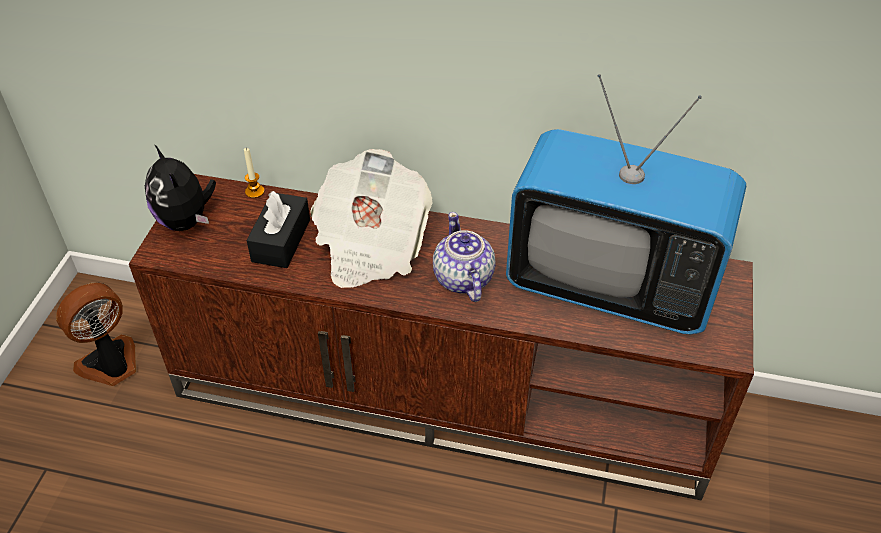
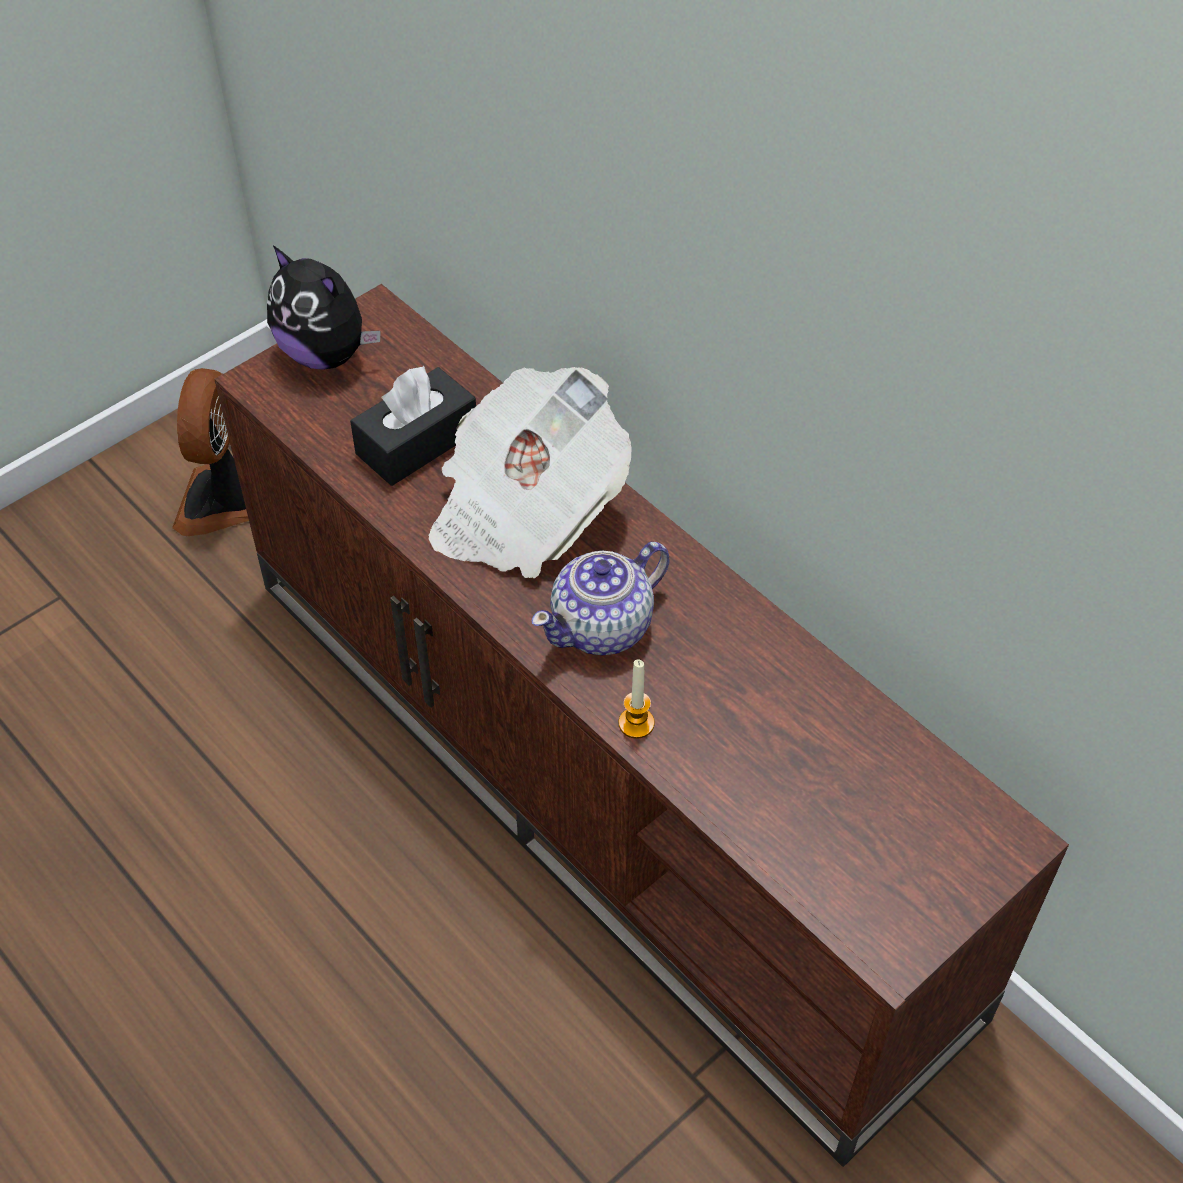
camera: 35 degrees right, 5 degrees up
(111, 364) = (222, 502): fan -> fan turned 75 degrees counterclockwise
(186, 220) = (326, 353): plush toy -> plush toy turned 60 degrees counterclockwise
(254, 192) = (442, 354): candle -> candle (636, 723)
(463, 279) = (603, 627): teapot -> teapot turned 150 degrees counterclockwise
(610, 285) = (806, 753): television -> none

